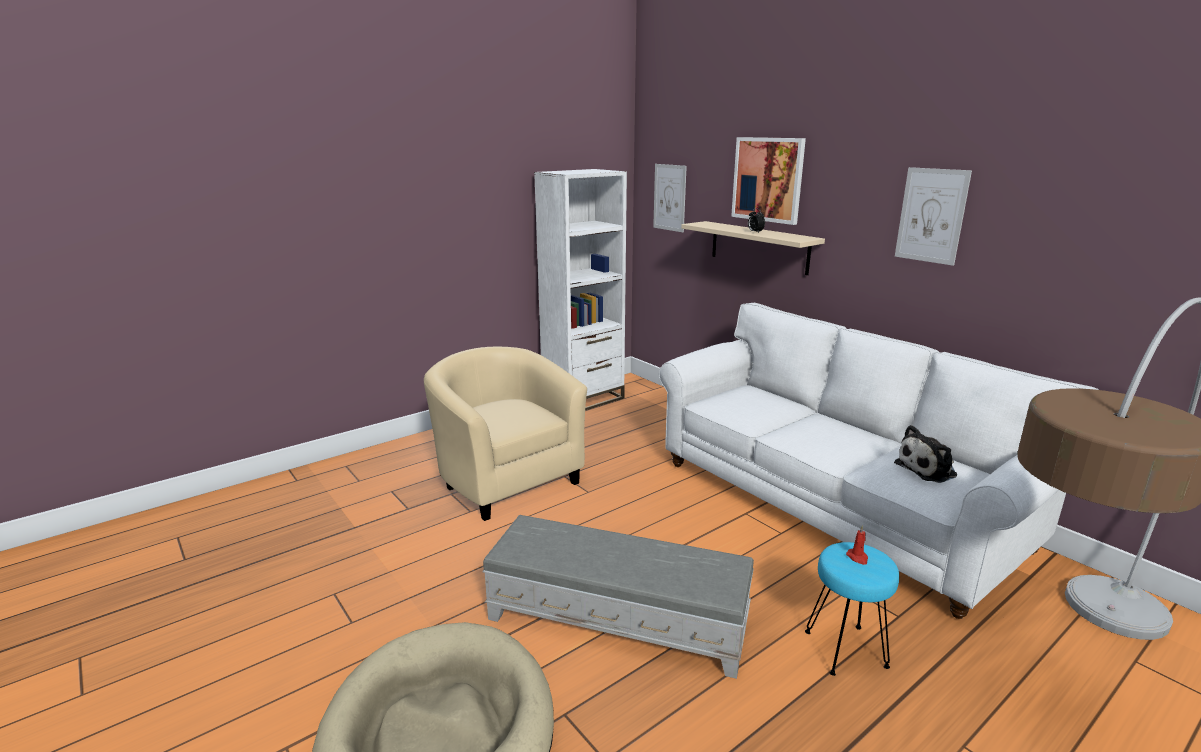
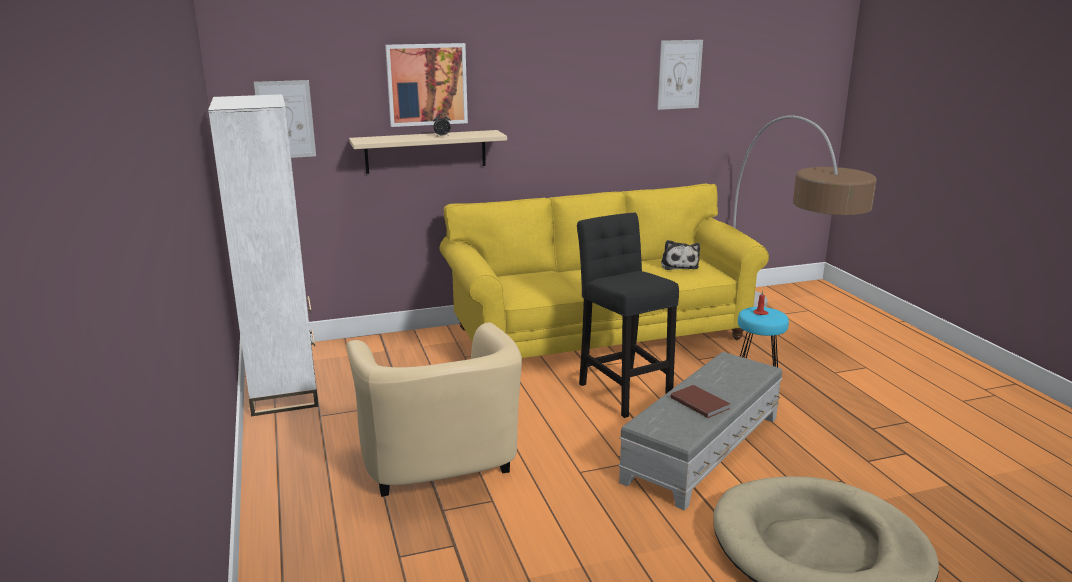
camera: 70 degrees left, 0 degrees up
(506, 480) = (440, 469): beige armchair -> beige armchair turned 90 degrees counterclockwise
(593, 553) = (700, 403): none -> brown book
(709, 543) = (622, 391): none -> black stool
(834, 505) = (599, 334): white sofa -> yellow sofa
(931, 215) = (583, 96): picture -> picture (679, 74)

